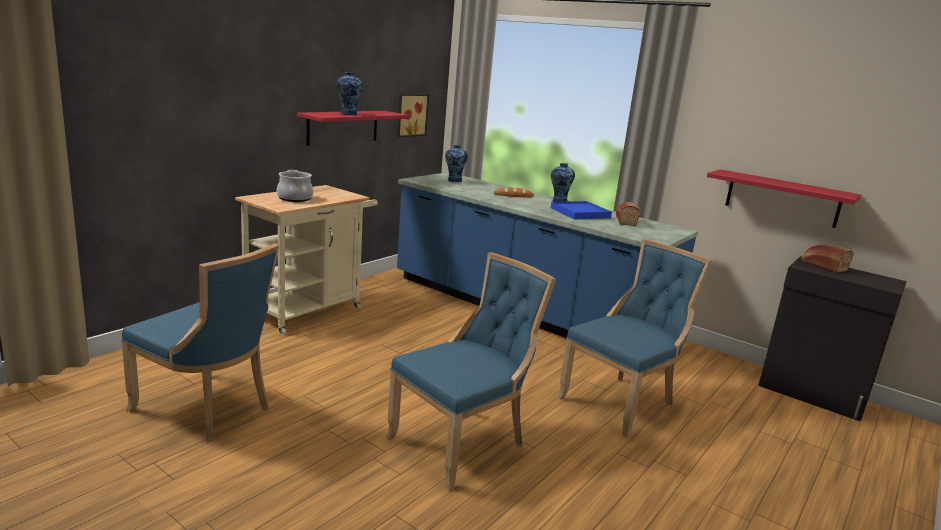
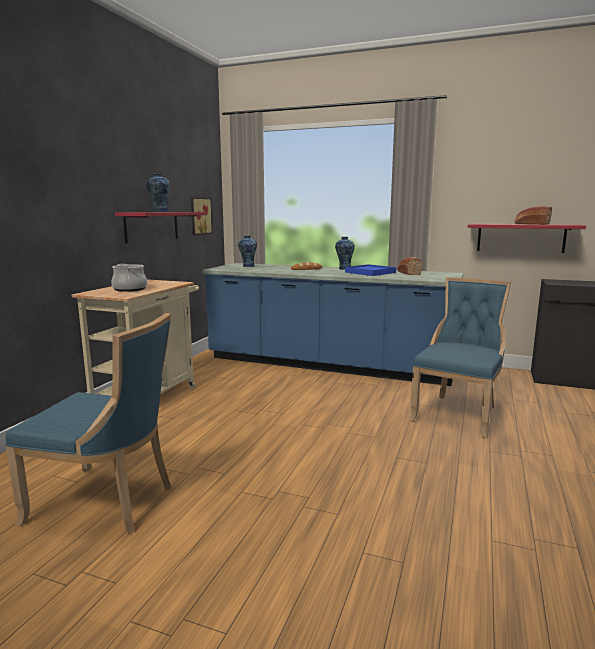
camera: 15 degrees left, 5 degrees down
(462, 442) = (367, 473): blue chair -> none
(822, 265) = (564, 281): bread -> bread (531, 224)

